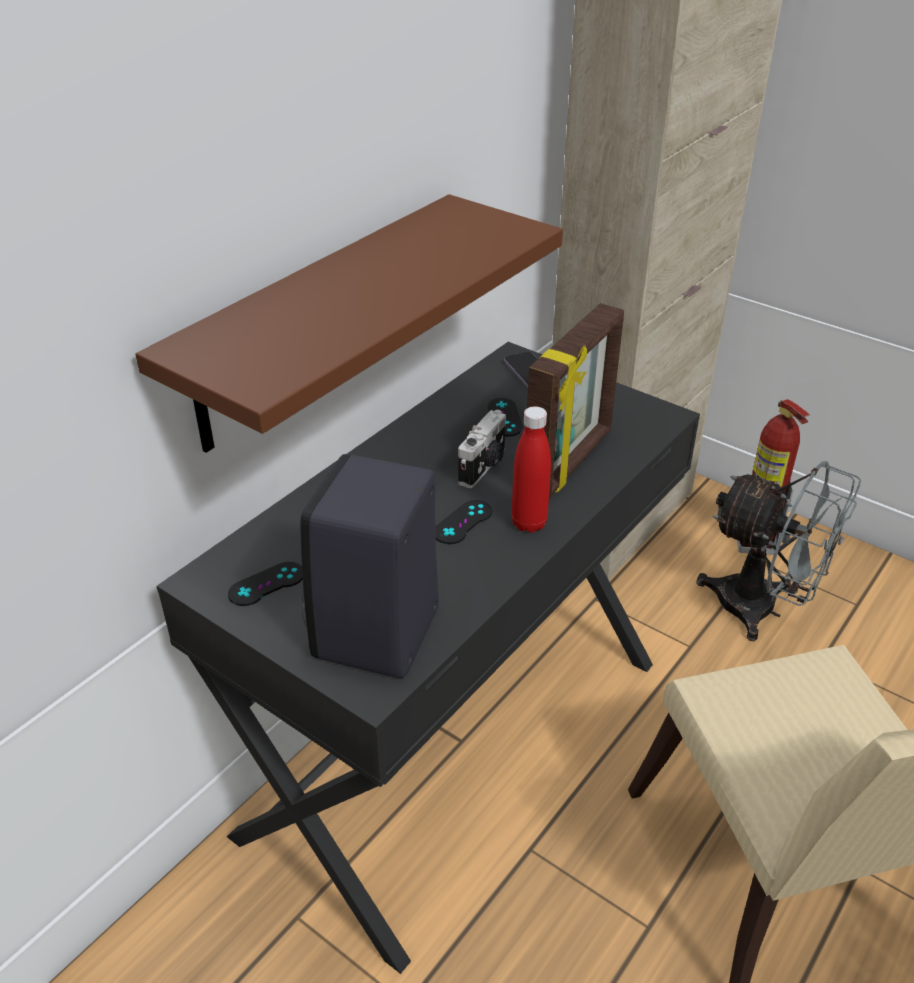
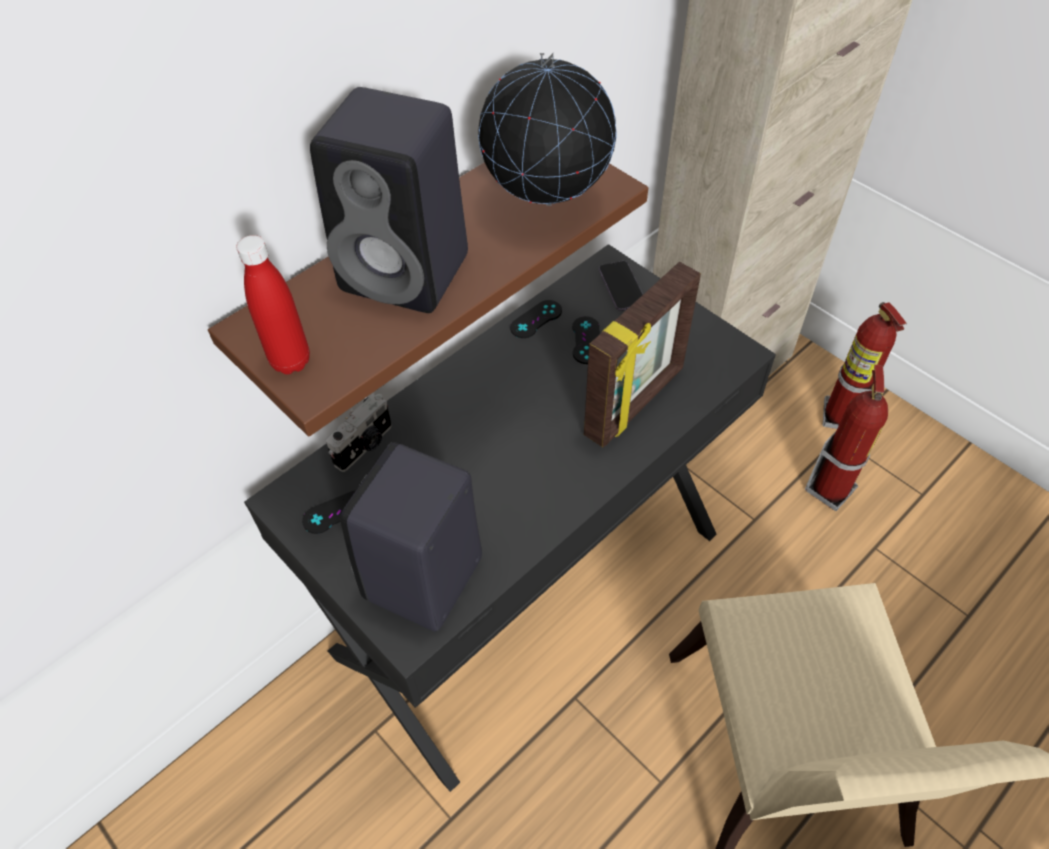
camera: 10 degrees right, 15 degrees up
(342, 299) = (409, 273): none -> black speaker
(463, 522) = (522, 462): black game controller -> black game controller (536, 319)
(466, 244) = (546, 203): none -> globe
(484, 467) = (554, 398): camera -> camera (365, 446)
(529, 523) = (582, 470): red bottle -> red bottle (291, 361)
(762, 609) = (830, 489): grey fan -> fire extinguisher

